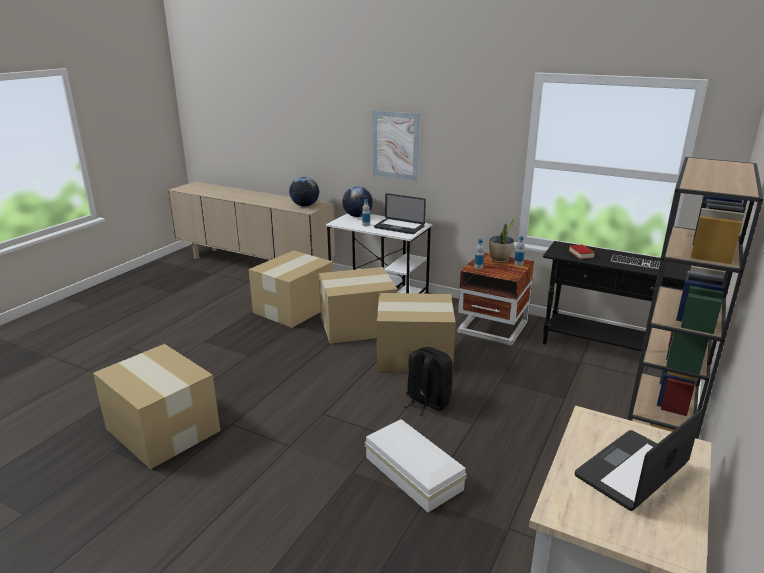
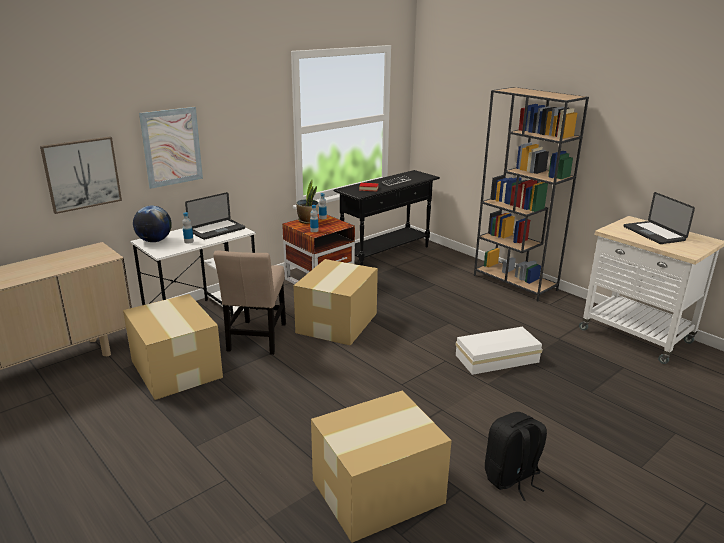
camera: 70 degrees left, 0 degrees up
(305, 205) = (86, 256): globe -> none
(329, 148) = (82, 174): none -> picture
(356, 326) = (257, 339): cardboard box -> beige chair
(426, 402) = (411, 333): black backpack -> black backpack (512, 478)

